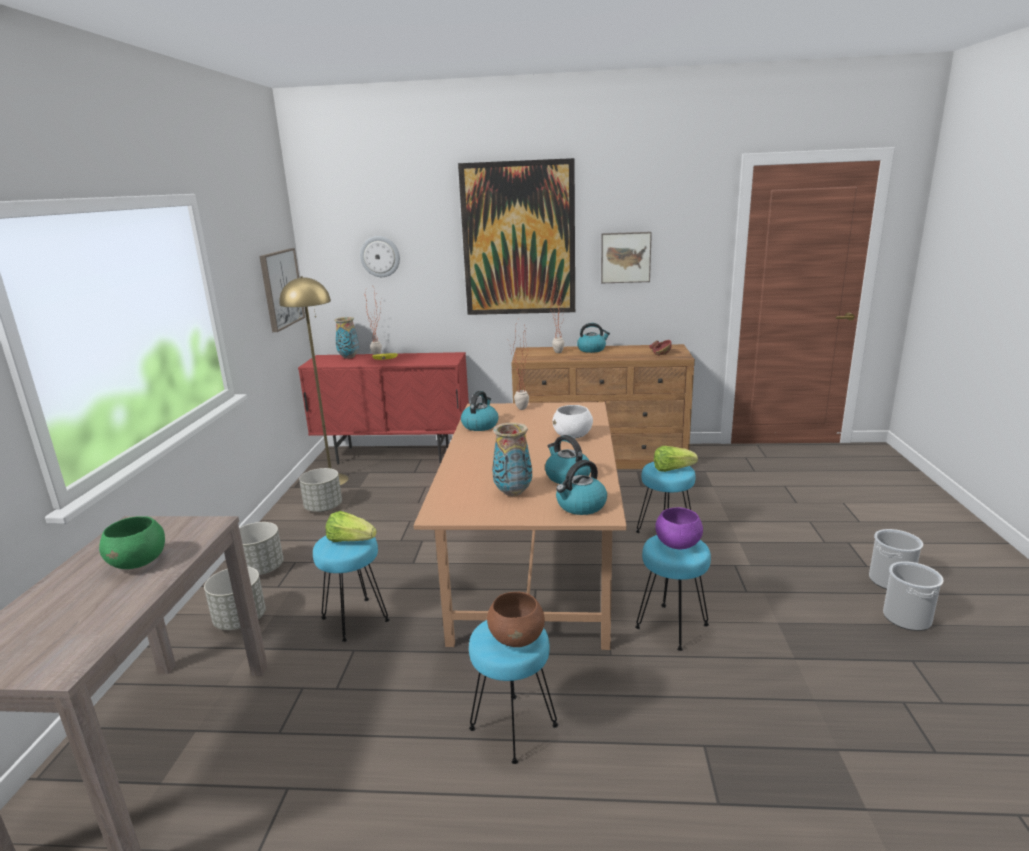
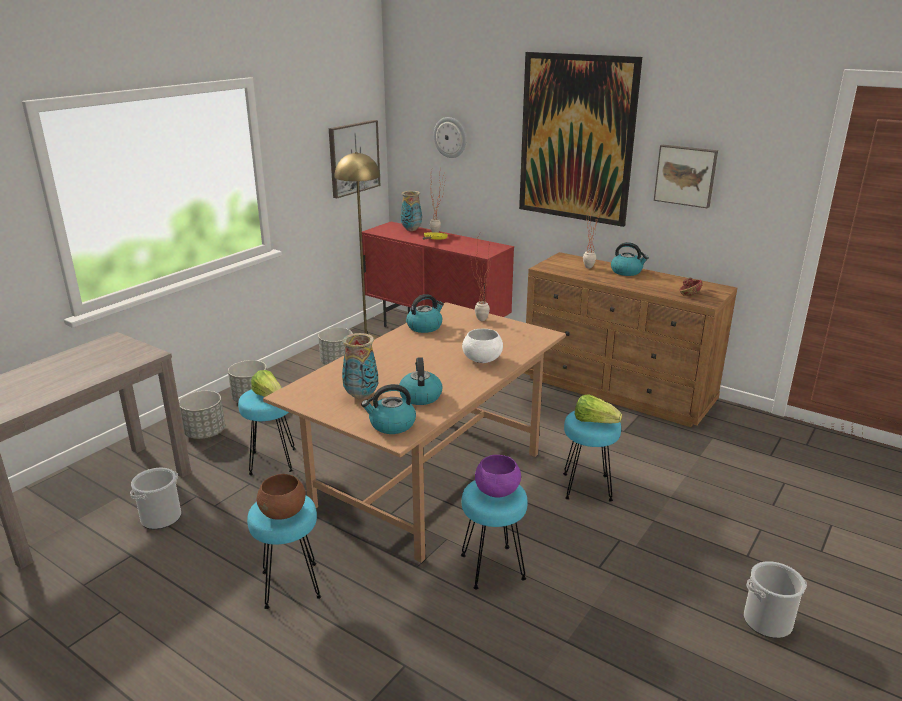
camera: 30 degrees right, 5 degrees up
(139, 562) = (87, 368): green bowl -> none
(906, 618) = (731, 661): bucket -> bucket (161, 517)

